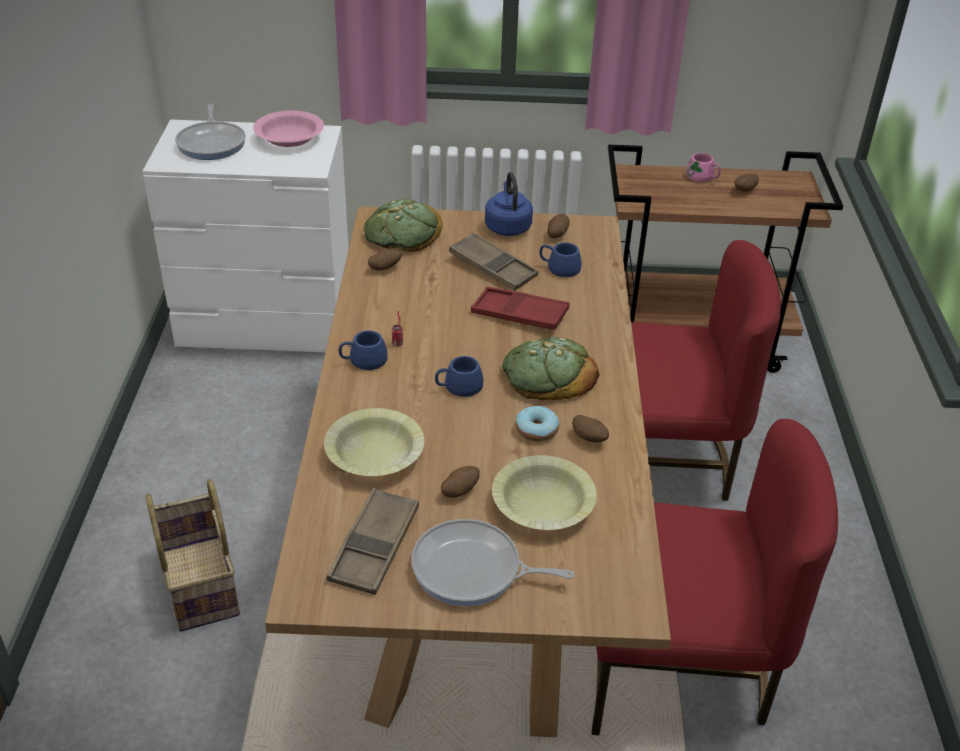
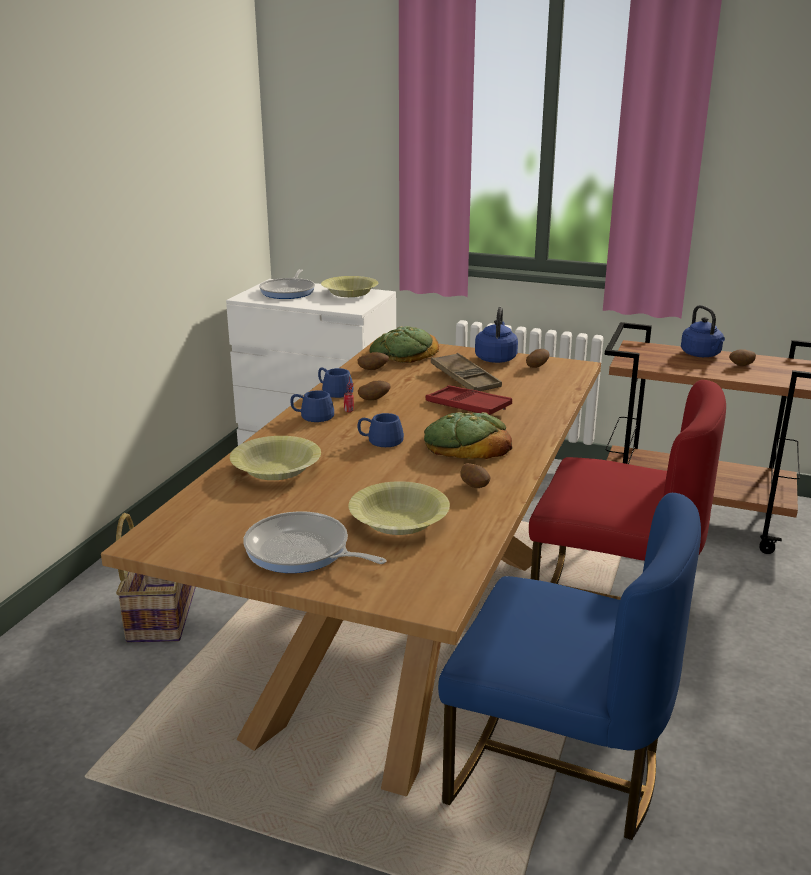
camera: 20 degrees right, 15 degrees down
(289, 138) = (349, 293): pink bowl -> yellow bowl
(374, 547) = (229, 523): brown tray -> none
(459, 491) = (331, 501): potato -> potato (374, 399)
(536, 430) = (430, 475): donut -> none
(560, 266) = (526, 384): blue mug -> blue mug (336, 390)
(676, 670) = (556, 769): red chair -> blue chair
(701, 178) = (702, 355): pink mug -> blue kettle

